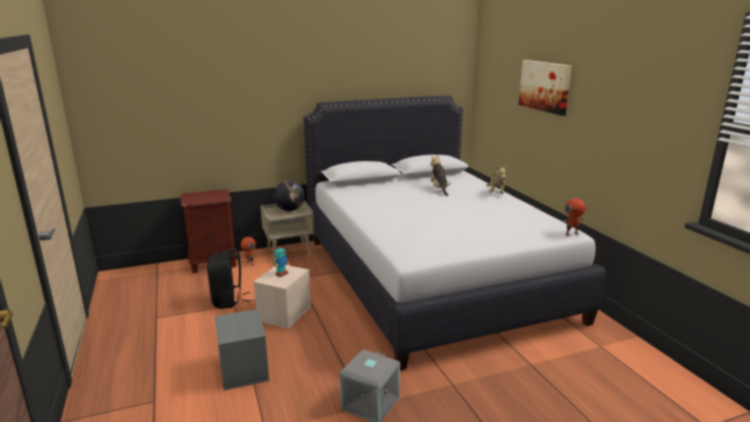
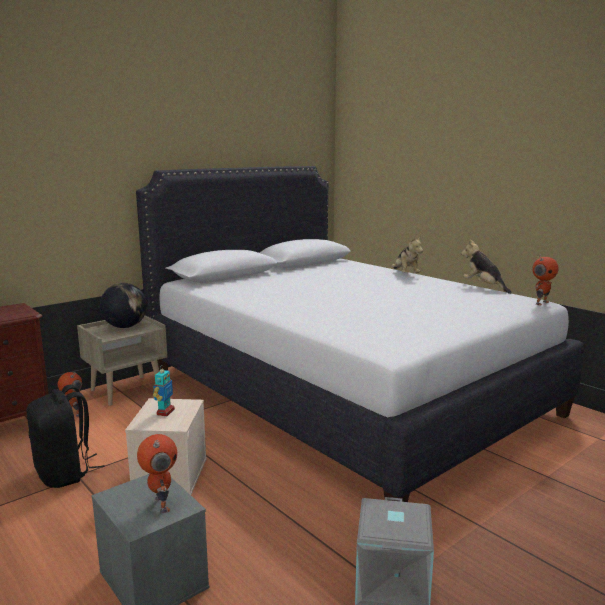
camera: 20 degrees left, 5 degrees down
(244, 328) = (160, 504): none -> toy robot
(439, 189) = (335, 276): plush toy -> plush toy (484, 287)
(545, 86) = (451, 138): picture -> none

